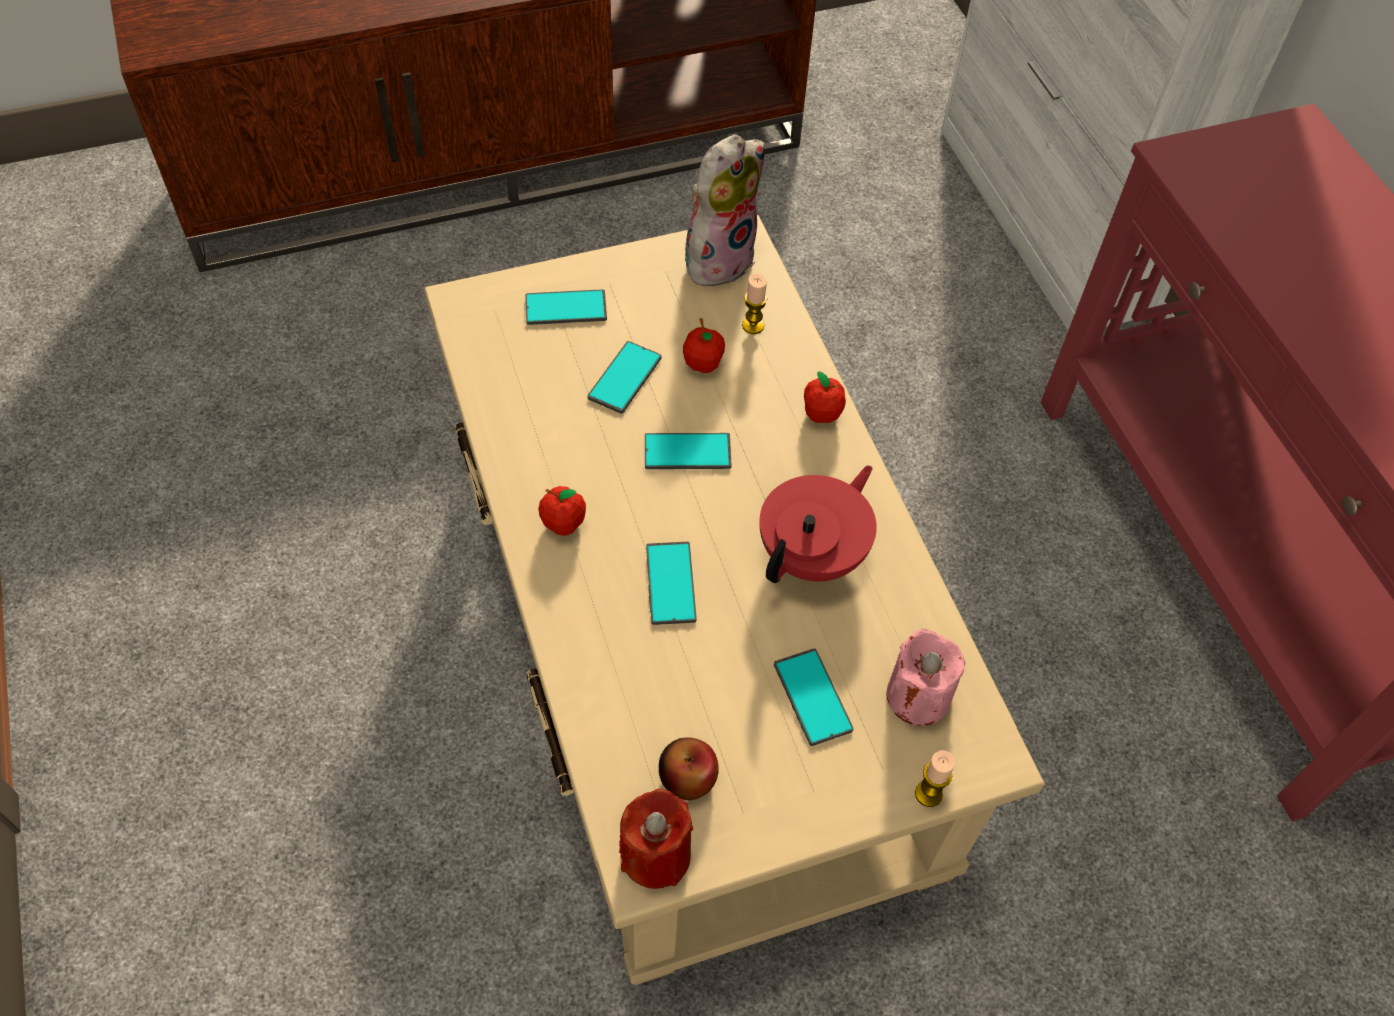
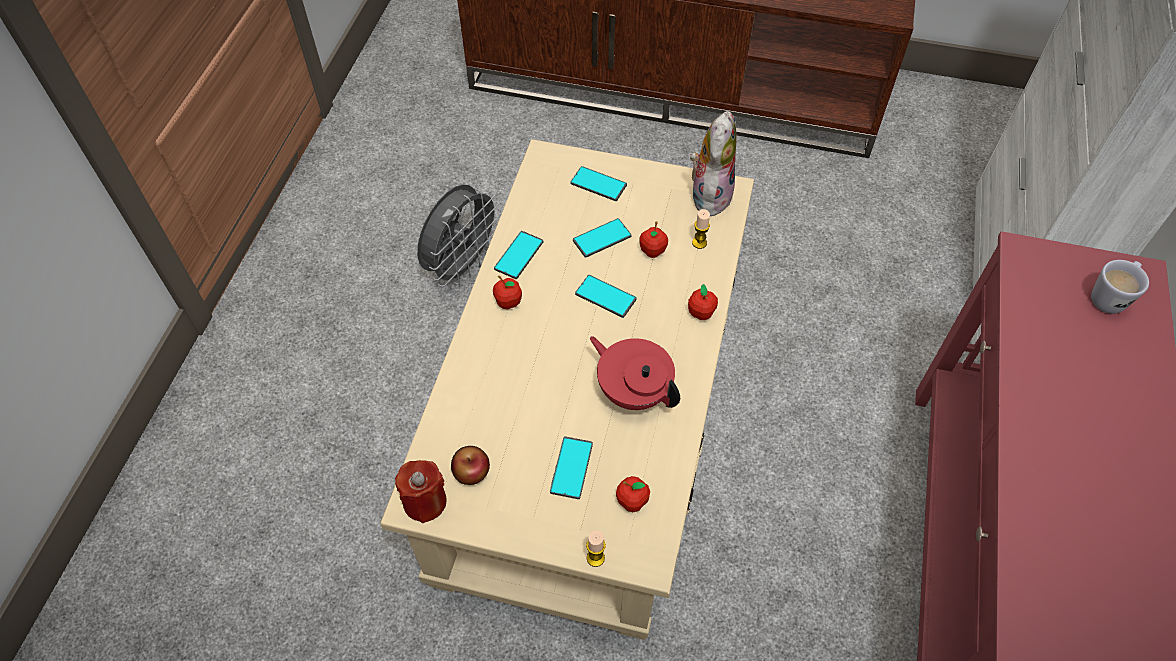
camera: 35 degrees right, 0 degrees up
(368, 524) = (462, 265): none -> grey fan
(670, 583) = (541, 364): phone -> phone (518, 255)
(718, 258) = (709, 194): plush toy -> plush toy turned 60 degrees counterclockwise
(814, 554) = (633, 390): red teapot -> red teapot turned 120 degrees counterclockwise
(918, 696) = (632, 501): pink candle -> apple
(1295, 167) = (1110, 297): none -> white mug

